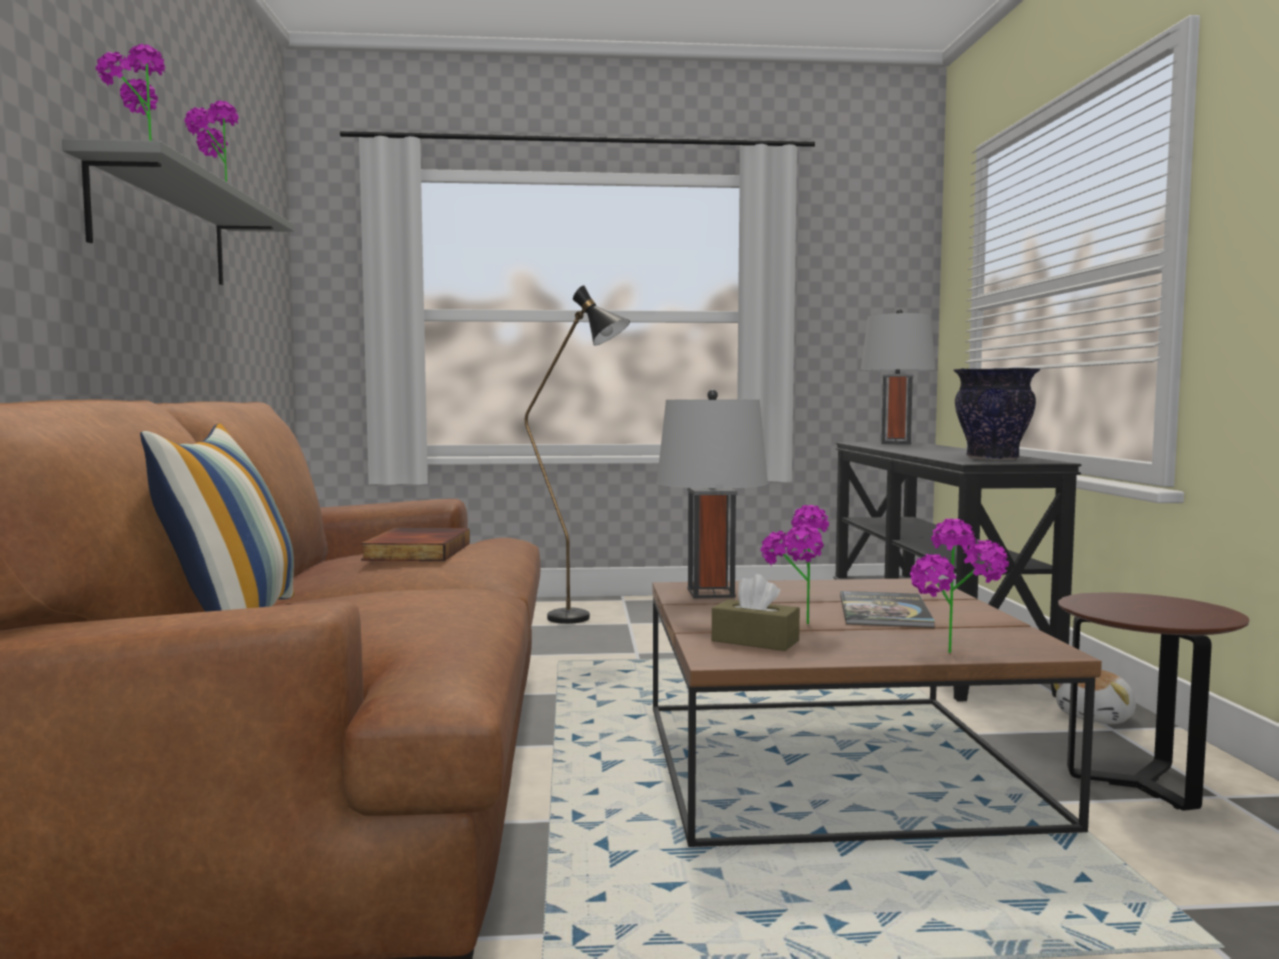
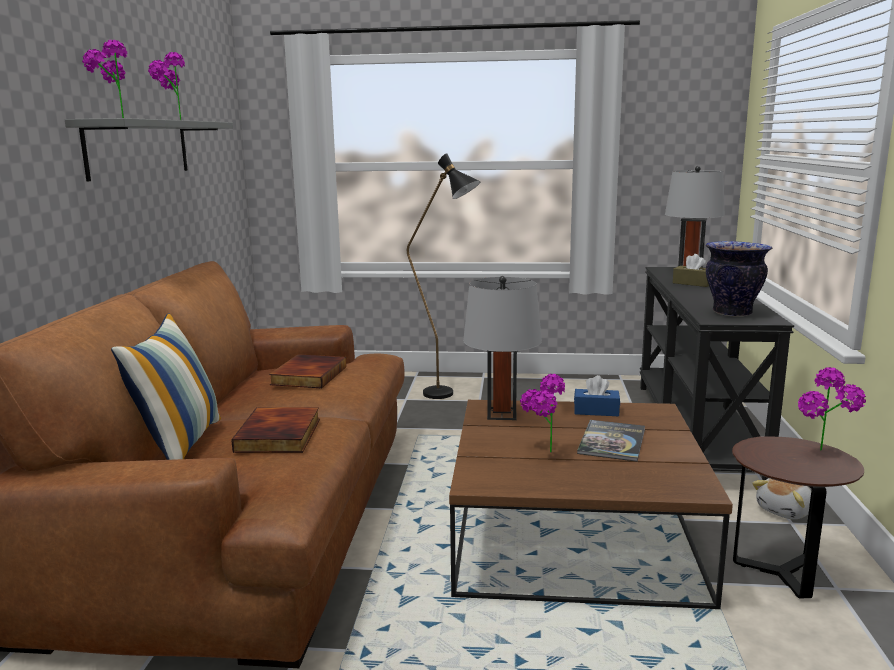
camera: 10 degrees right, 10 degrees up
(405, 602) = (280, 435): none -> book
(755, 641) = (505, 468): brown tissue box -> brown tissue box (692, 283)
(838, 586) = (596, 411): none -> blue tissue box
(956, 657) = (631, 494): potted plant -> potted plant (824, 454)

